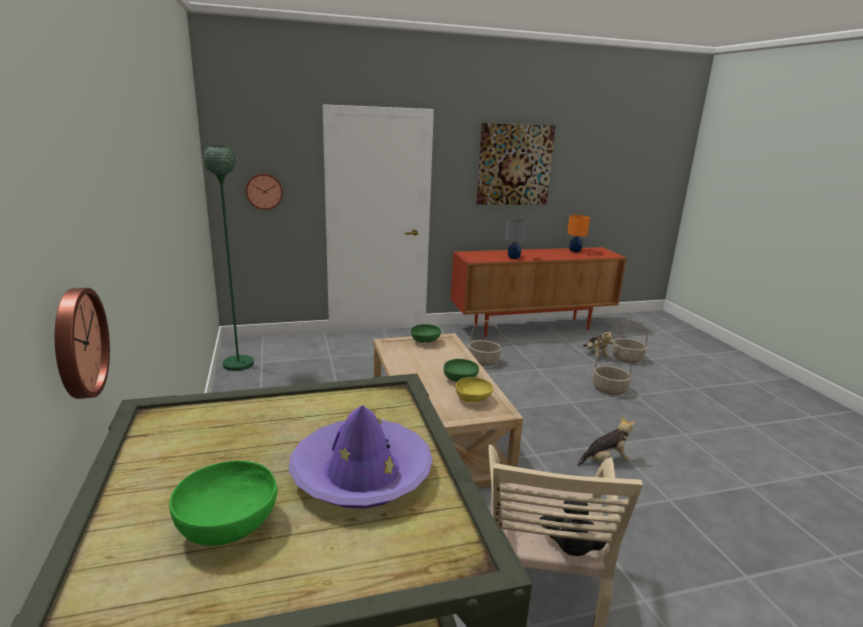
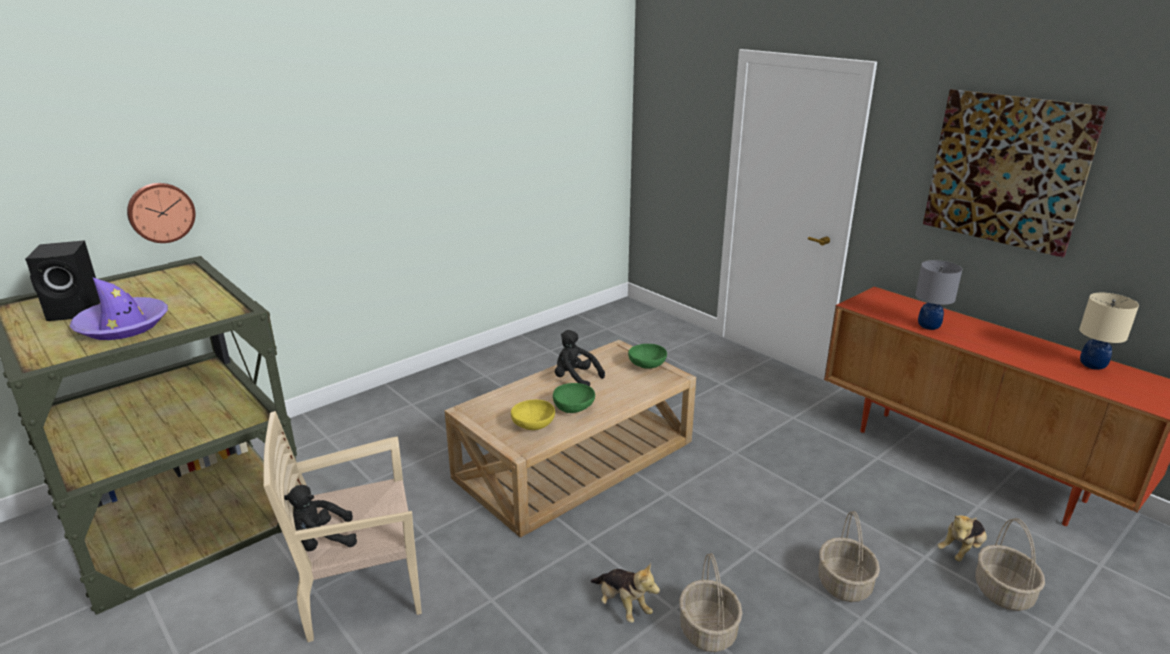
camera: 65 degrees right, 5 degrees up
(228, 524) = (77, 310): green bowl -> black speaker
(238, 364) = (590, 320): green floor lamp -> none
(264, 191) = (675, 147): wall clock -> none
(417, 368) = (575, 379): none -> black plush toy
(484, 361) = (782, 449): basket -> basket (708, 631)
(574, 251) = (1091, 365): orange table lamp -> beige table lamp

